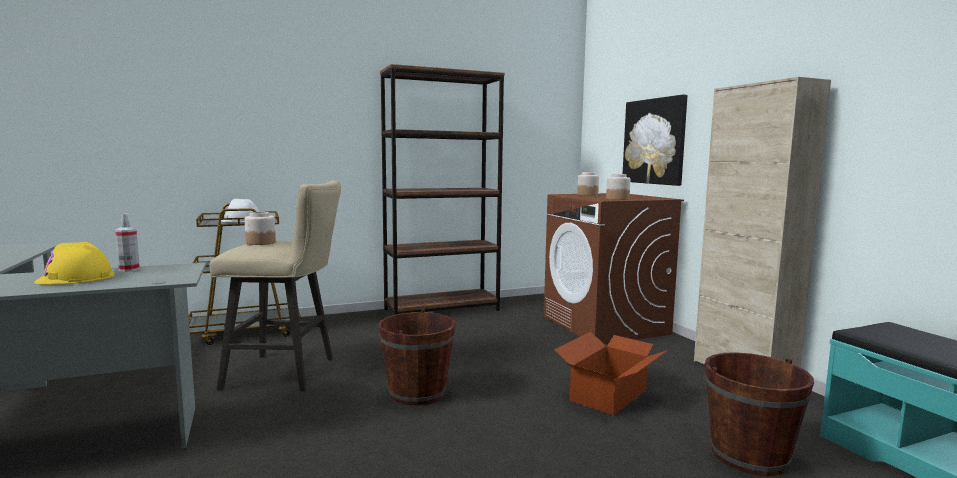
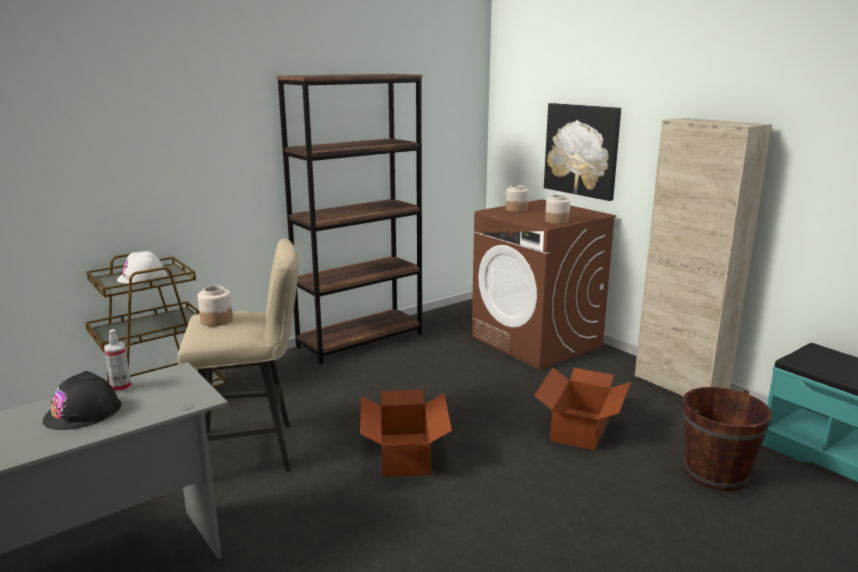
camera: 15 degrees left, 10 degrees up
(76, 278) = (83, 412): yellow hard hat -> black hard hat
(417, 393) = (405, 454): brown bucket -> cardboard box

